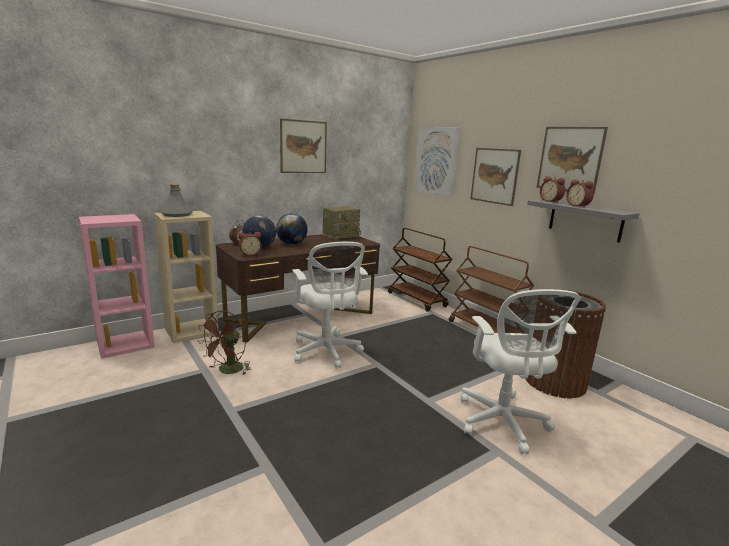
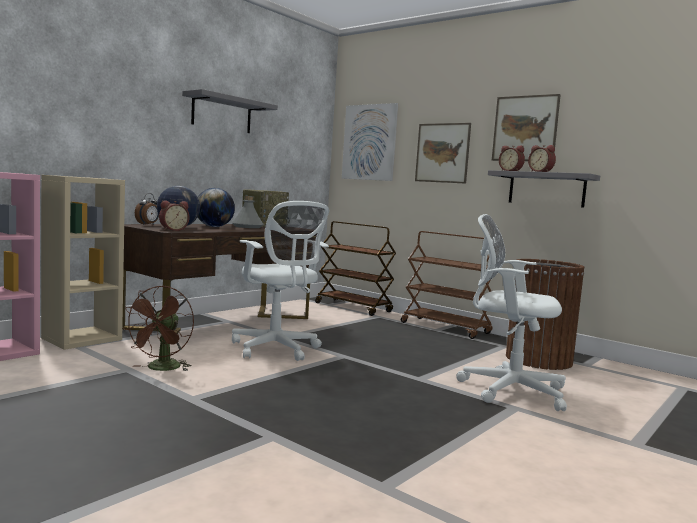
camera: 15 degrees left, 10 degrees down
(177, 214) = (77, 176): grey bottle -> grey bottle (247, 227)
(303, 147) = (222, 114): picture -> grey shelf
(503, 423) = (507, 389): white office chair -> white office chair turned 135 degrees clockwise

